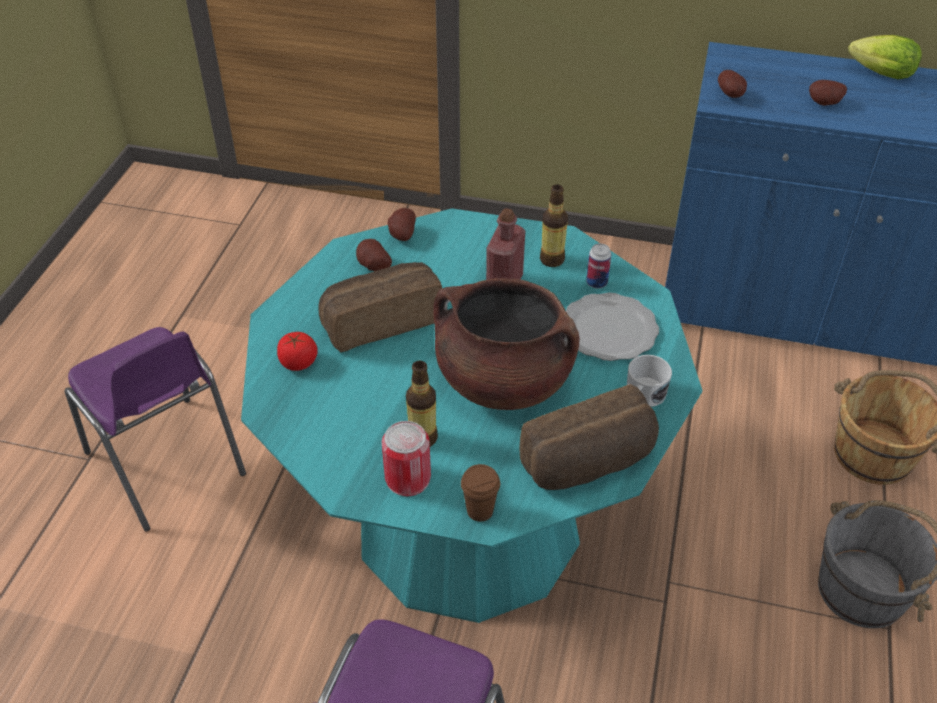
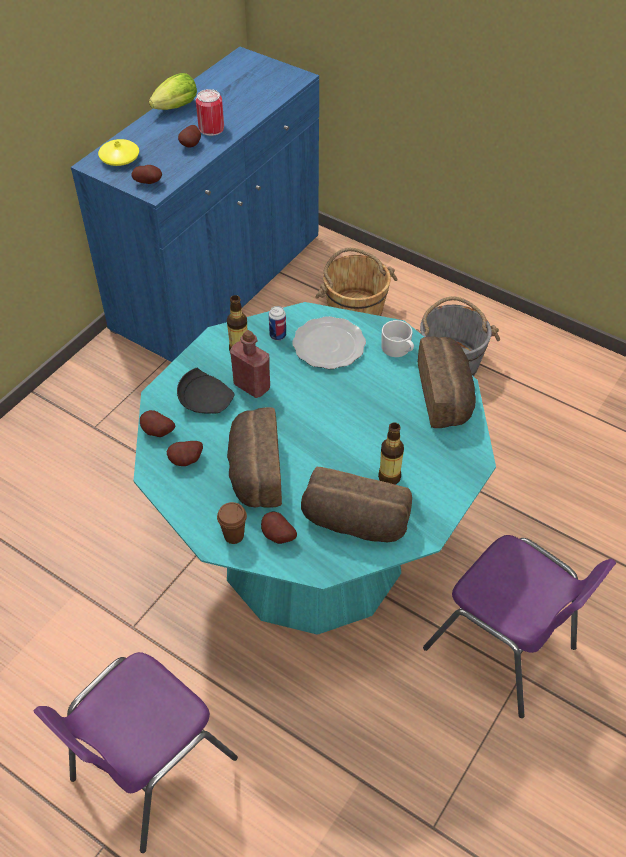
camera: 70 degrees left, 5 degrees up
(168, 466) = (149, 770): purple chair -> purple chair turned 150 degrees clockwise
(298, 362) = (277, 537): tomato -> potato
(340, 422) = (354, 523): none -> bread
(408, 478) = (424, 496): can -> can (211, 128)
(464, 256) = (206, 400): none -> black plate
(480, 511) = (466, 463): brown cup -> brown cup (234, 535)
(503, 381) = (353, 417): brown cooking pot -> none
(753, 65) = (119, 158): none -> yellow vase

